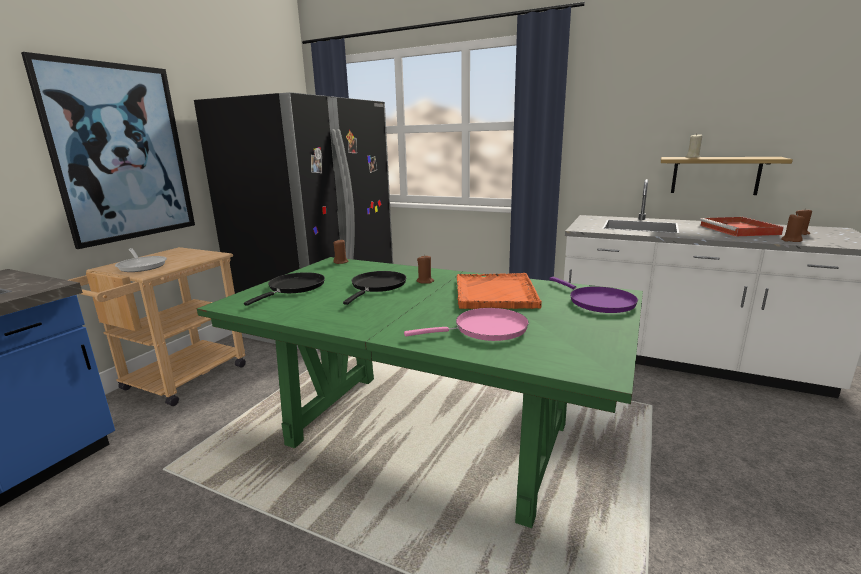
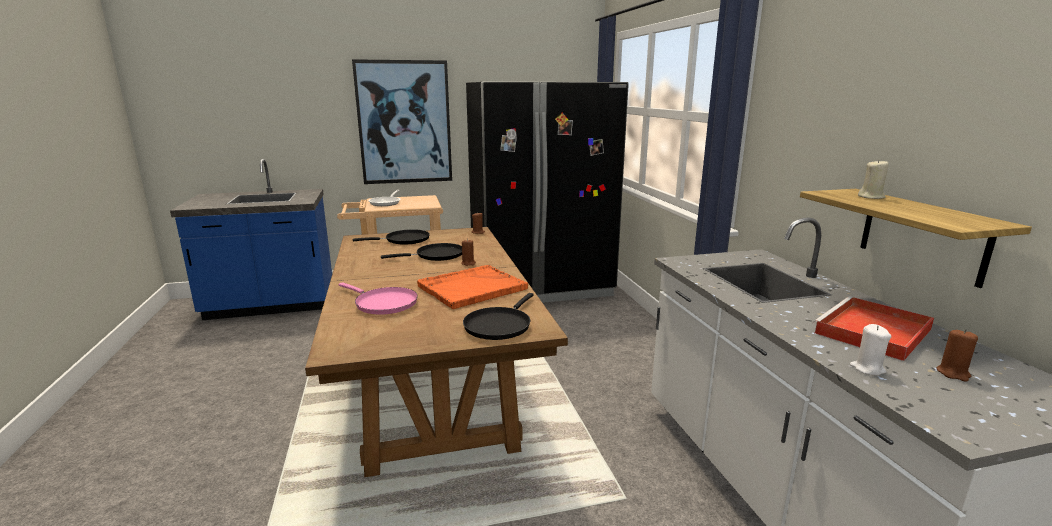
camera: 50 degrees right, 0 degrees up
(429, 435) = (435, 395): green dining table -> brown dining table
(598, 302) = (499, 325): purple frying pan -> black frying pan
(791, 240) = (867, 369): brown candle -> white candle

